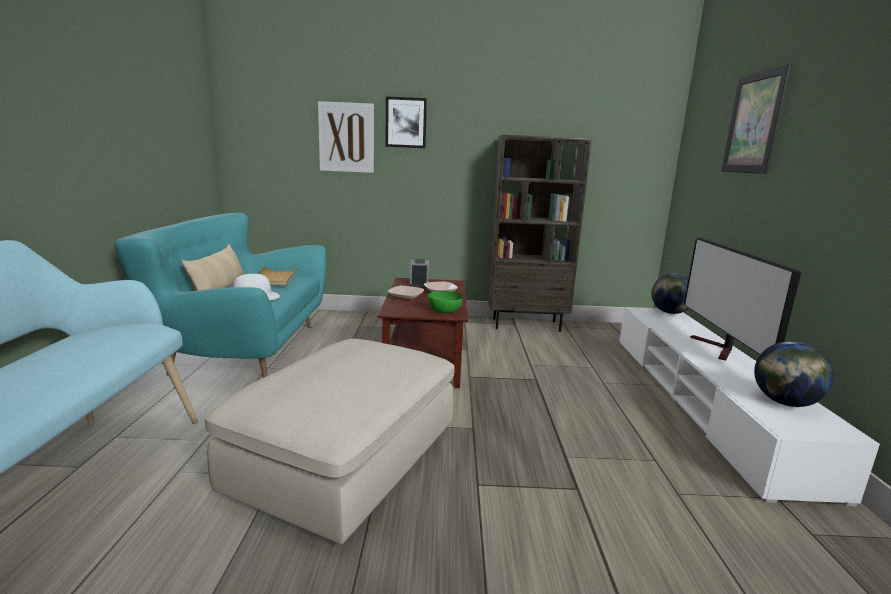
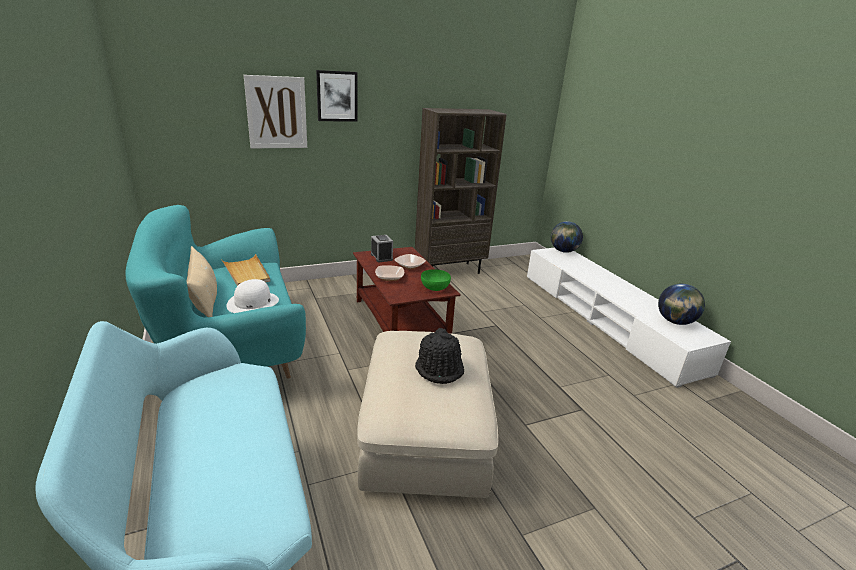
camera: 25 degrees left, 10 degrees up
(355, 370) = (439, 368): none -> black hat
(719, 349) = (615, 282): television -> none
(754, 123) = (633, 114): picture -> none

